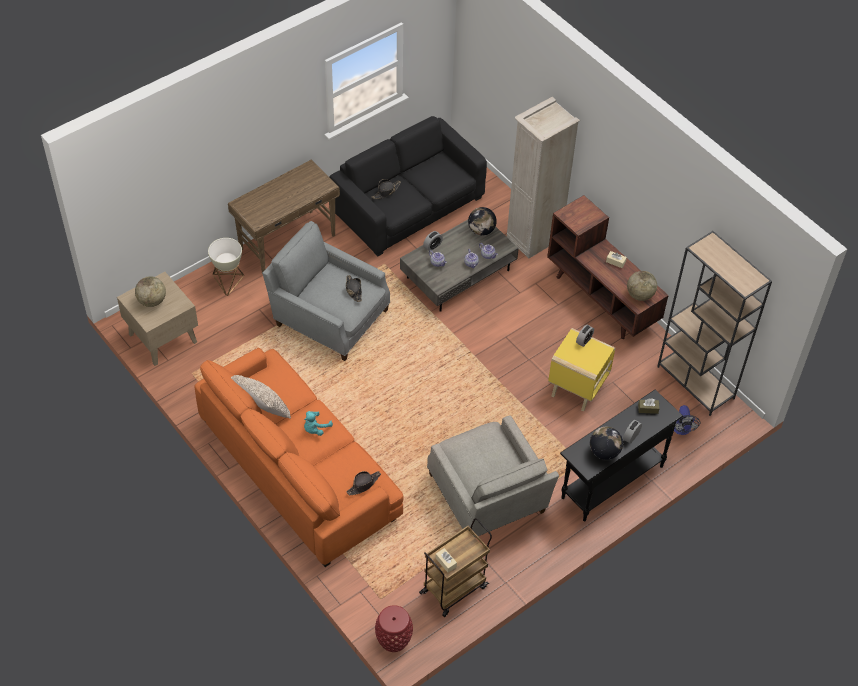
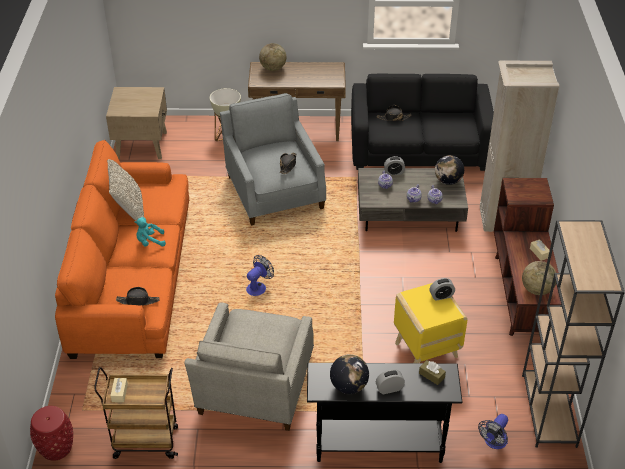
camera: 40 degrees right, 10 degrees down
(152, 301) = (133, 100): globe -> globe (273, 68)
(407, 412) = (258, 287): none -> fan

